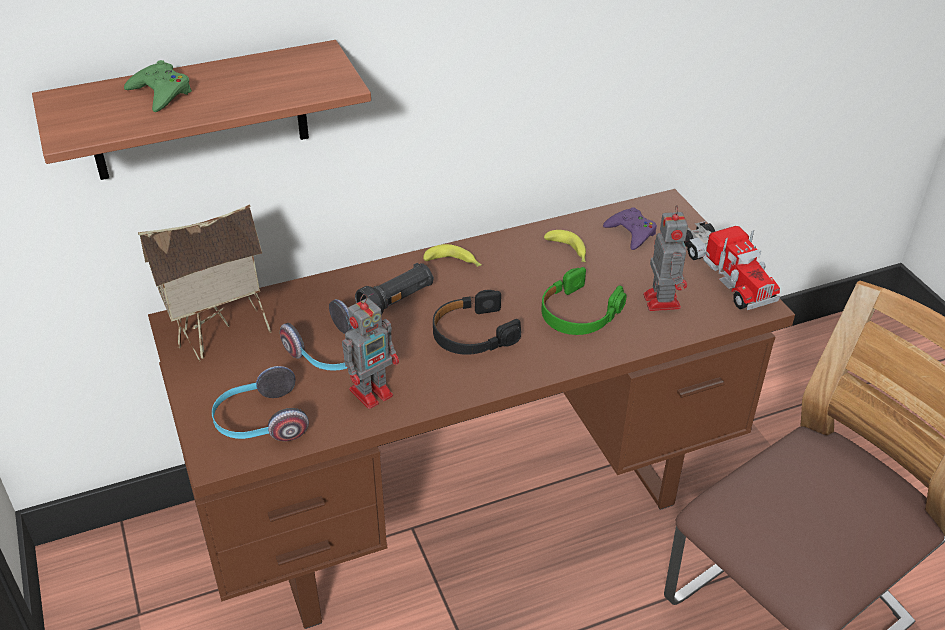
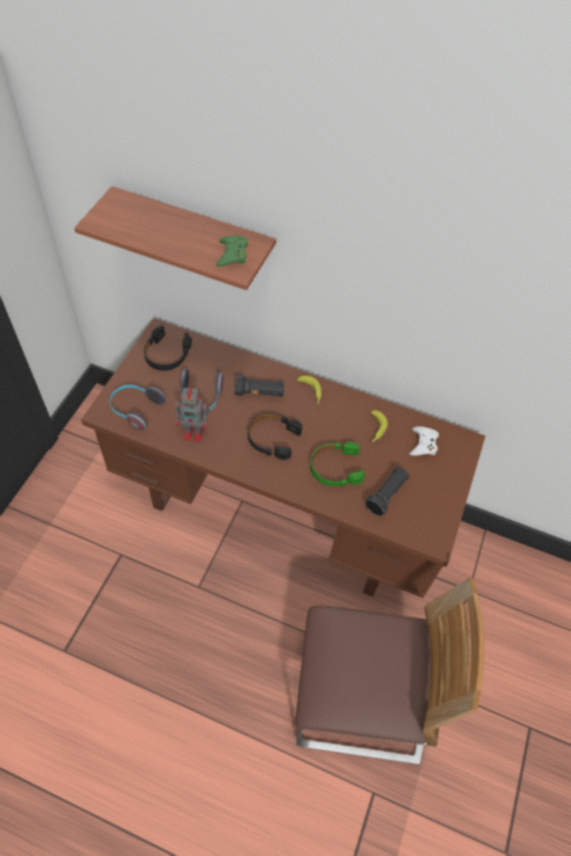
camera: 40 degrees right, 15 degrees up
(160, 93) = (158, 222): green game controller -> green game controller (232, 254)
(221, 339) = (166, 354): toy house -> black headphones
(631, 233) = (423, 444): purple game controller -> white game controller
(661, 299) = (386, 495): toy robot -> black flashlight
(722, 271) = (442, 506): toy truck -> none

